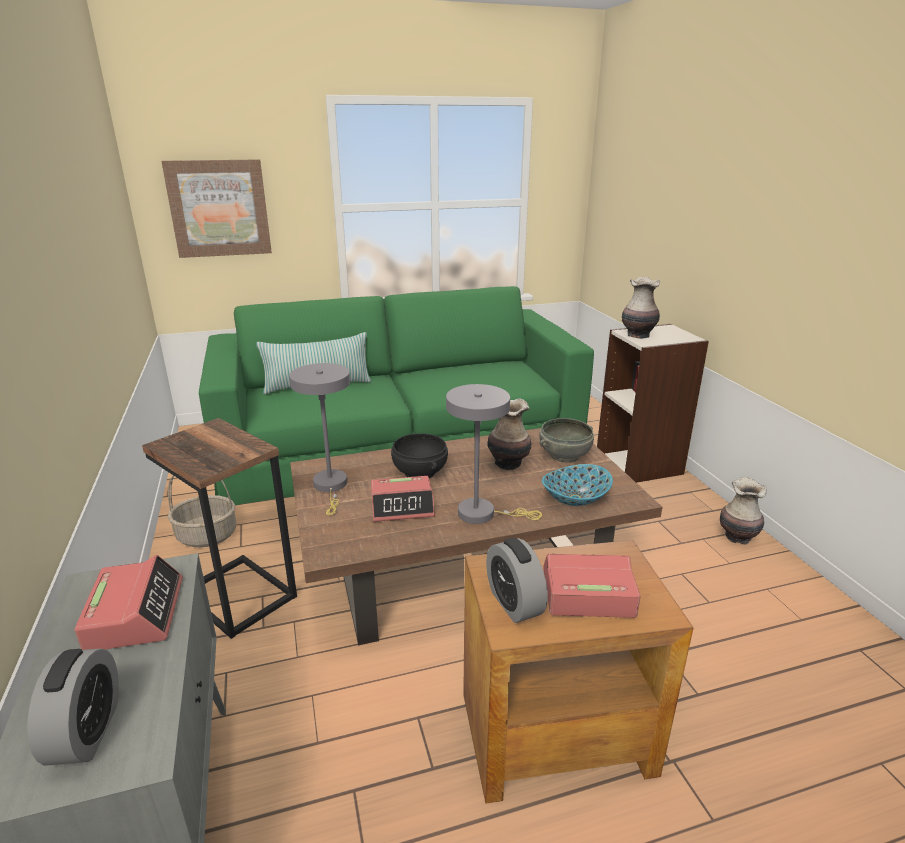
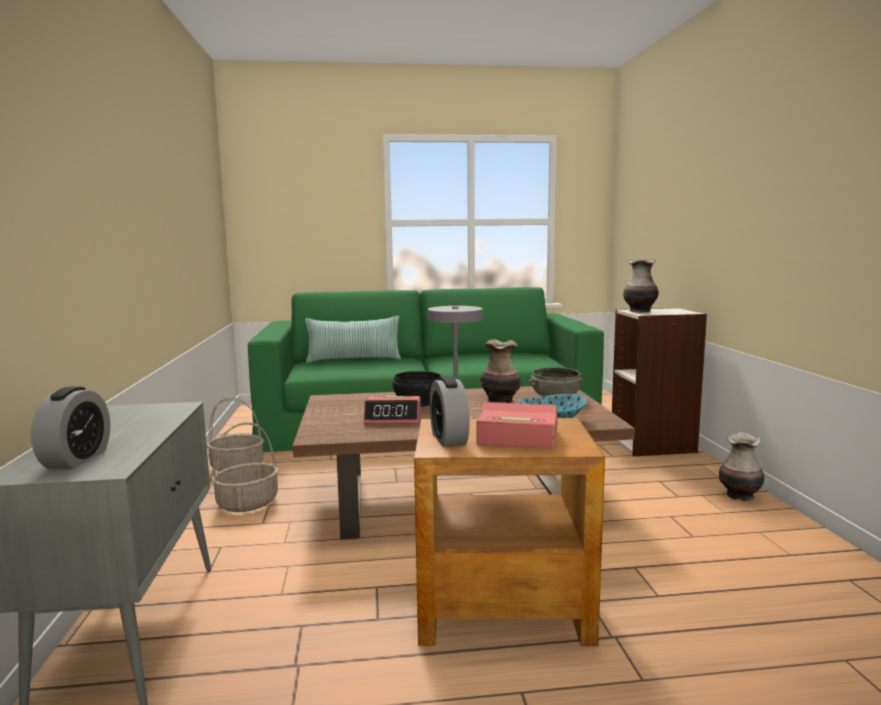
camera: 10 degrees right, 15 degrees down
(135, 614) = (140, 421): alarm clock -> none
(219, 208) = (292, 221): picture -> none
(236, 596) = (247, 504): side table -> basket
(331, 486) = (337, 407): grey table lamp -> none

